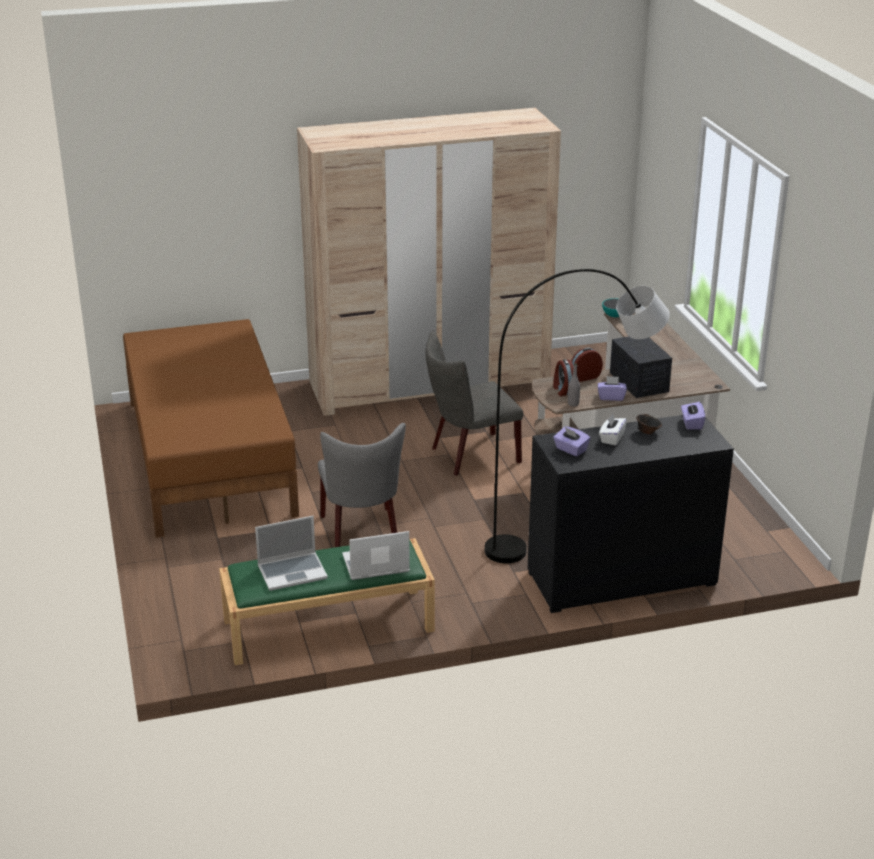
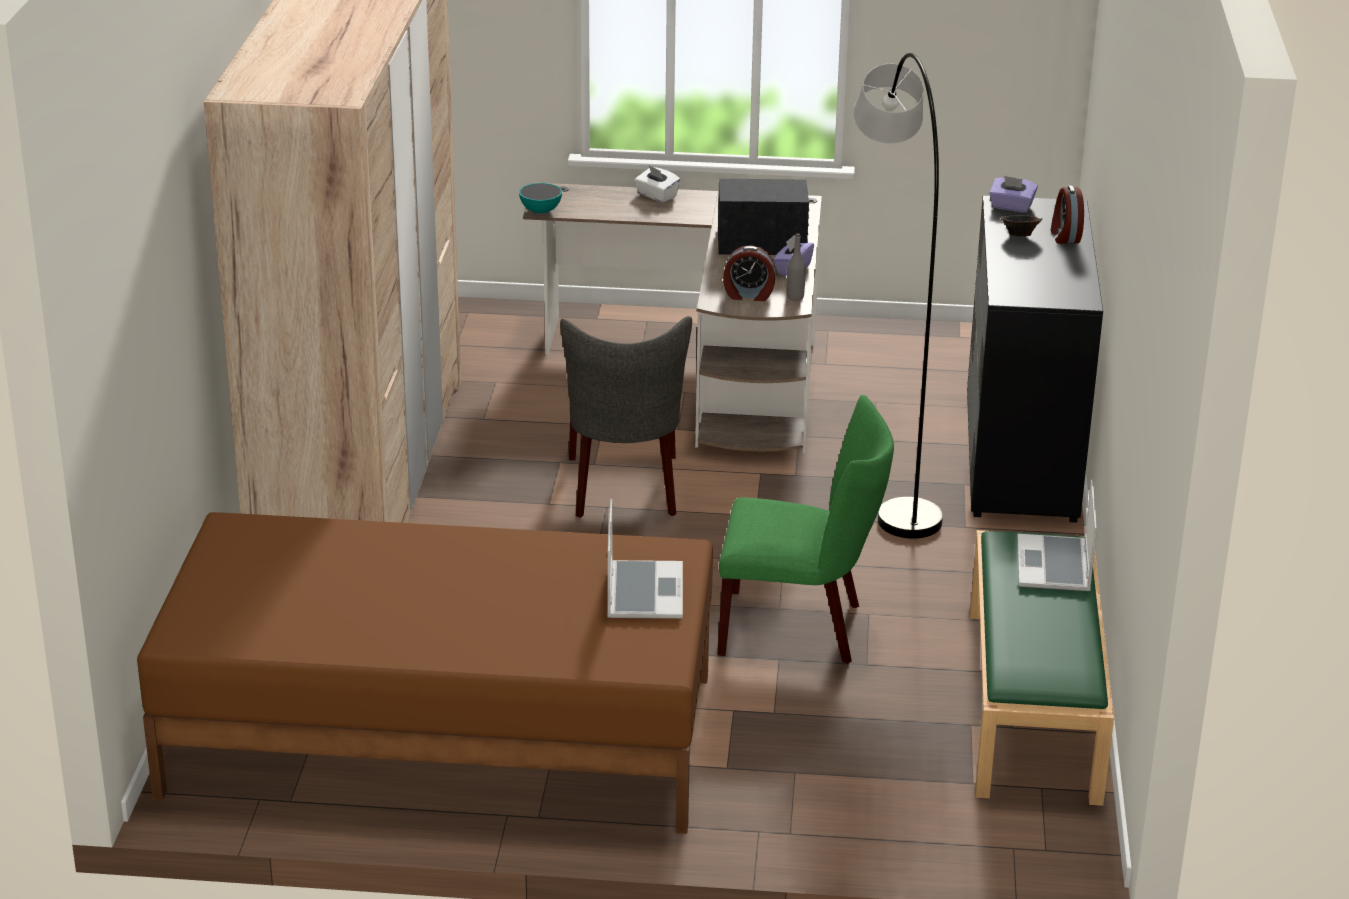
camera: 70 degrees left, 0 degrees up
(293, 572) = (1045, 636): laptop -> laptop (643, 592)
(362, 535) = (800, 628): grey chair -> green chair
(570, 450) = (1042, 289): purple tissue box -> none
(584, 377) = (718, 272): alarm clock -> alarm clock (1064, 236)
(612, 438) = (1025, 259): white tissue box -> white tissue box (657, 196)

